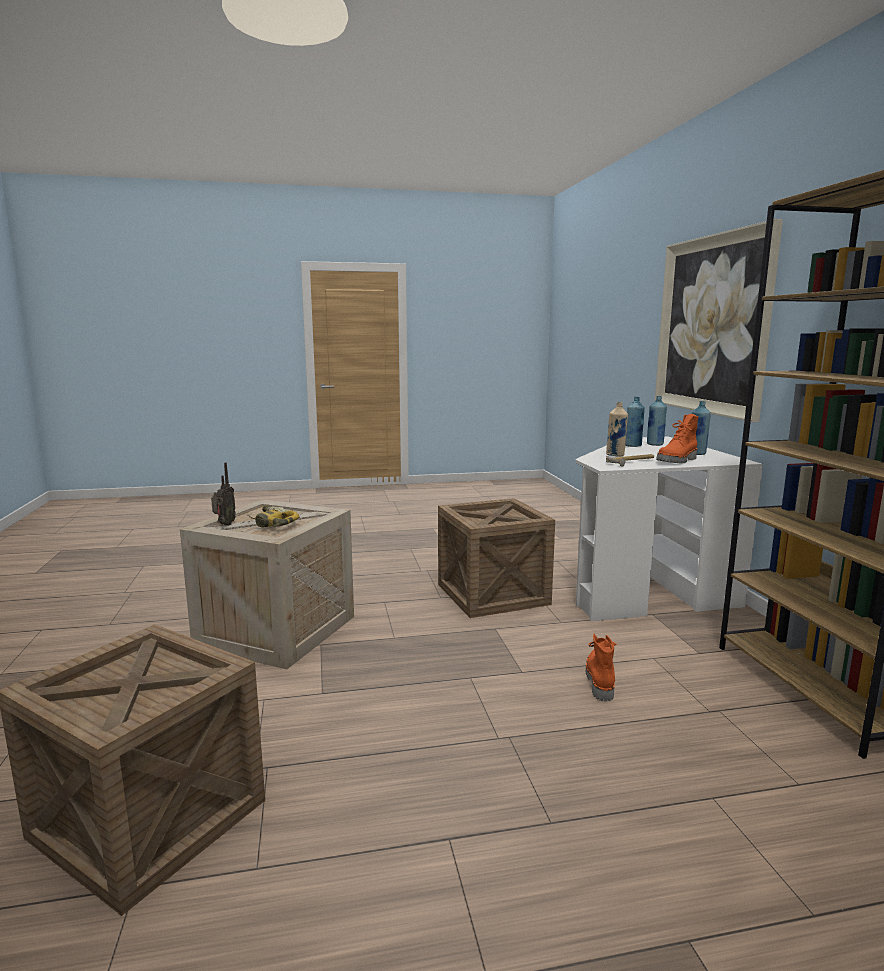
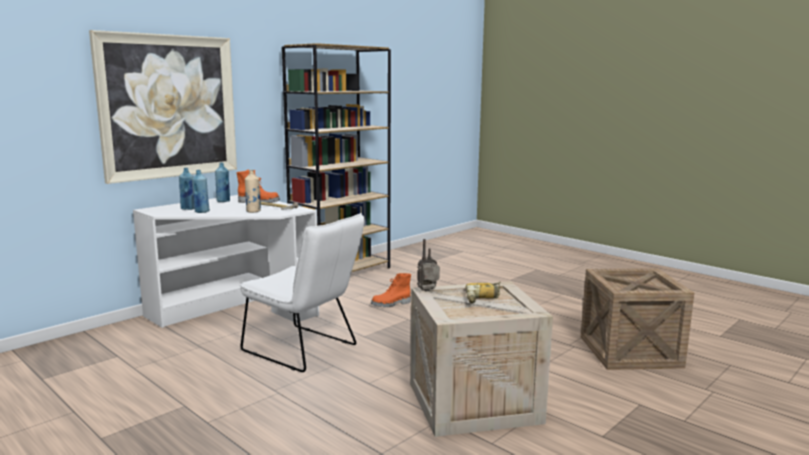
camera: 125 degrees left, 0 degrees up
(224, 525) = (515, 308): radio -> radio (429, 291)
(492, 594) = (305, 350): crate -> white chair

